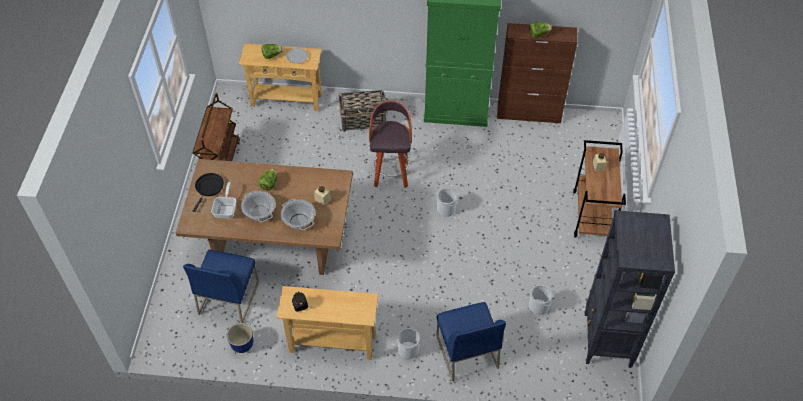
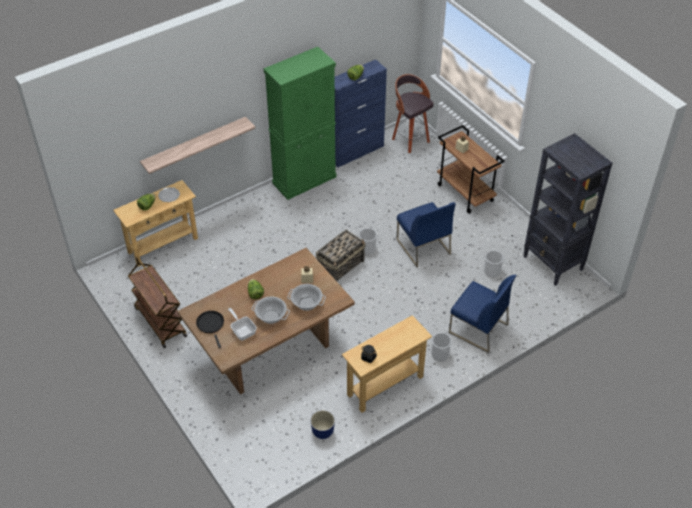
camera: 40 degrees left, 5 degrees down
(228, 297) = (275, 408): blue chair -> blue chair (422, 246)
(341, 22) = (195, 145): none -> shelf
(363, 120) = (241, 224): basket -> basket (341, 265)
(391, 173) = (302, 248): stool -> stool (409, 140)
(529, 113) = (356, 151): brown cabinet -> blue cabinet

